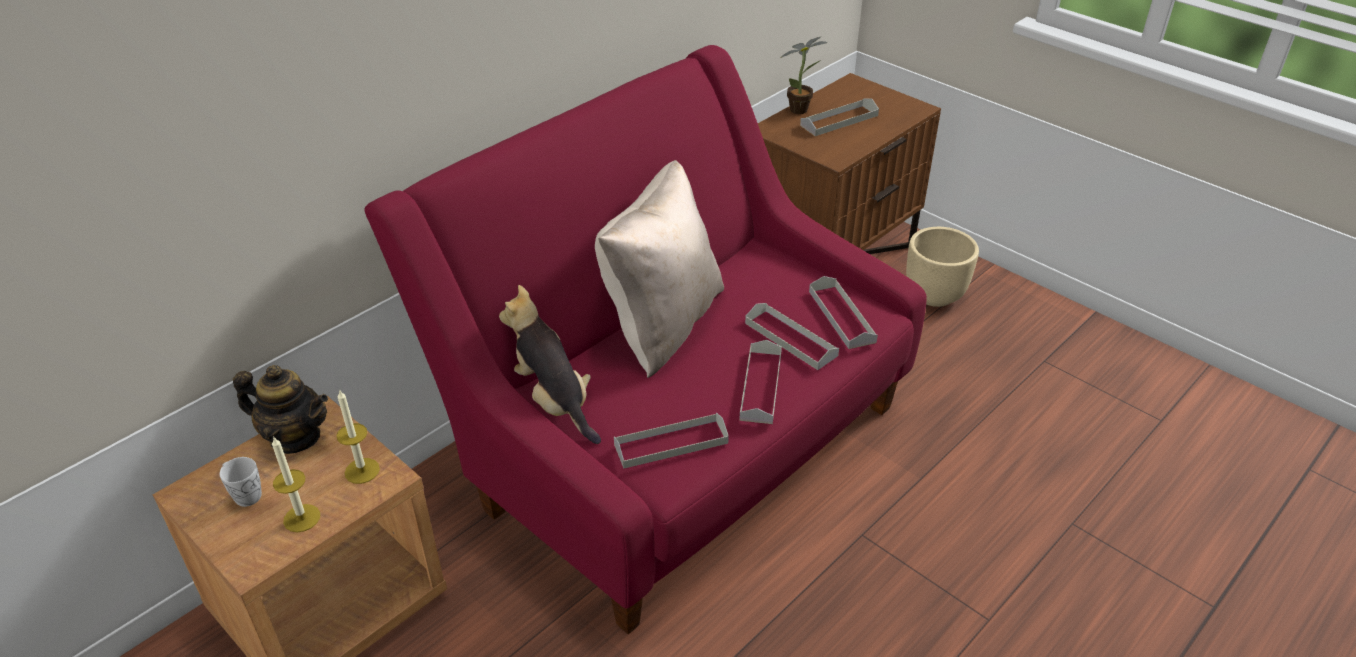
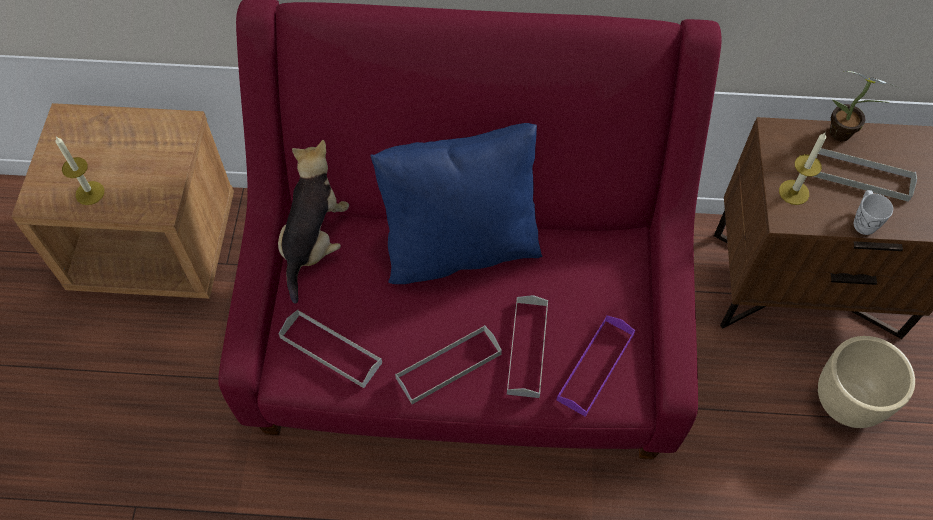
camera: 50 degrees right, 20 degrees up
(245, 494) = (86, 147): white mug -> white mug (863, 221)
(295, 437) = (152, 129): teapot -> none
(362, 471) = (153, 189): candle -> candle (794, 192)
(661, 324) = (460, 245): beige pillow -> blue pillow
(841, 316) = (595, 367): grey tray -> purple tray

